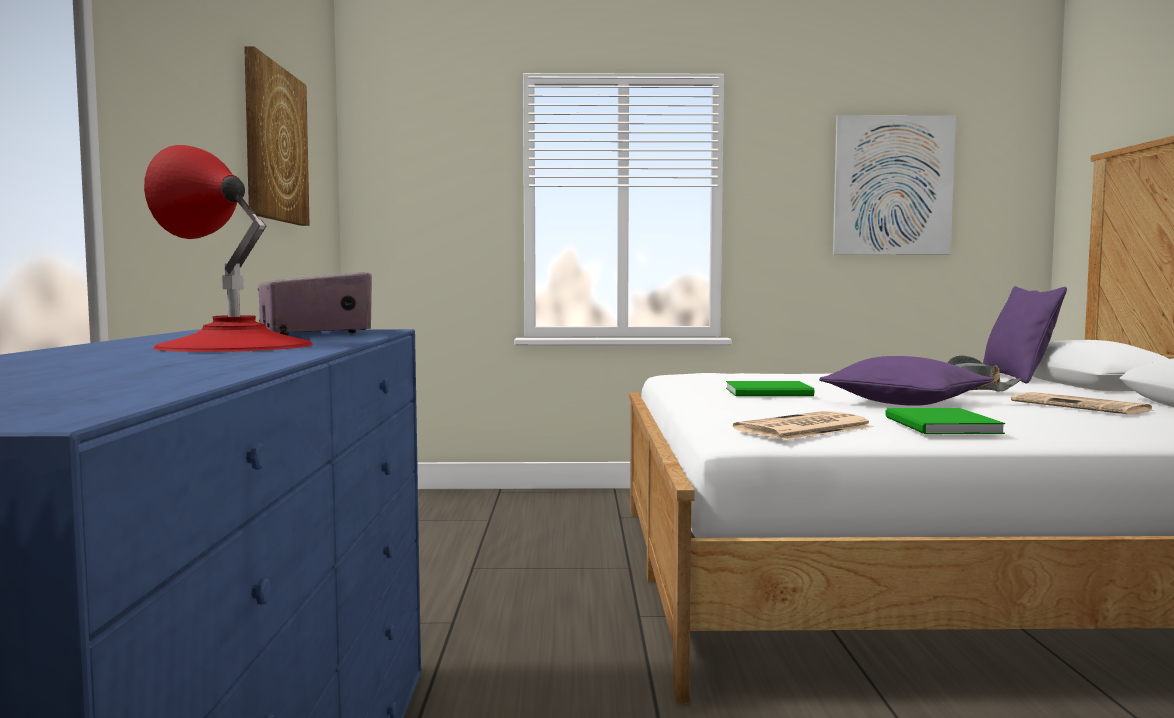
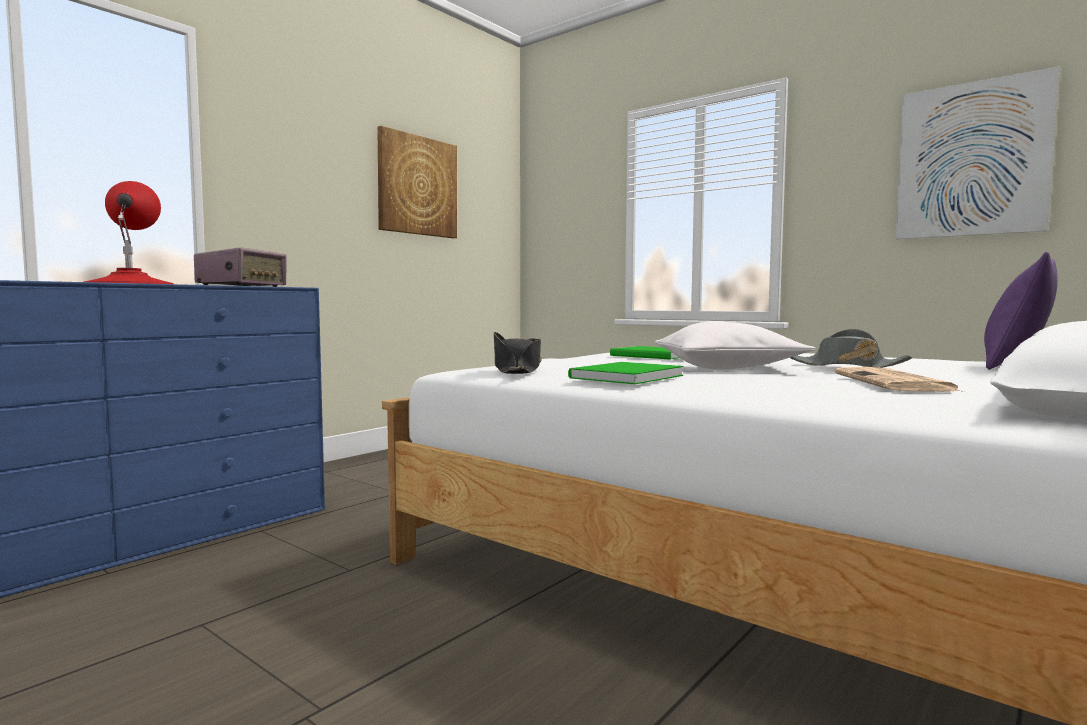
camera: 40 degrees right, 0 degrees up
(803, 428) = (517, 369): newspaper -> black hat
(905, 402) = (727, 368): purple pillow -> white pillow

